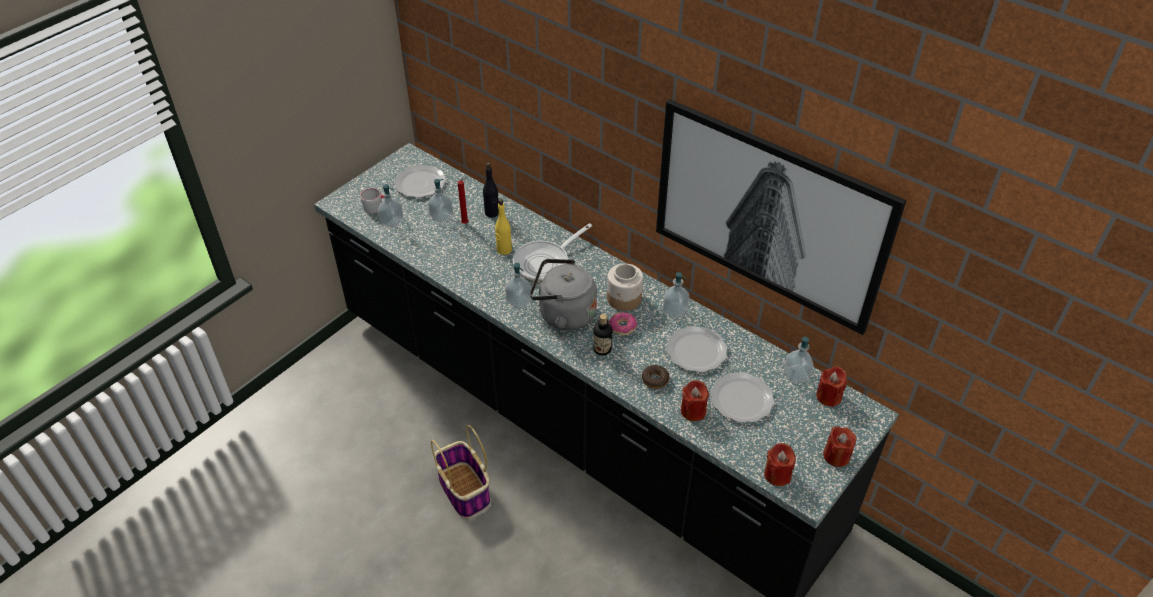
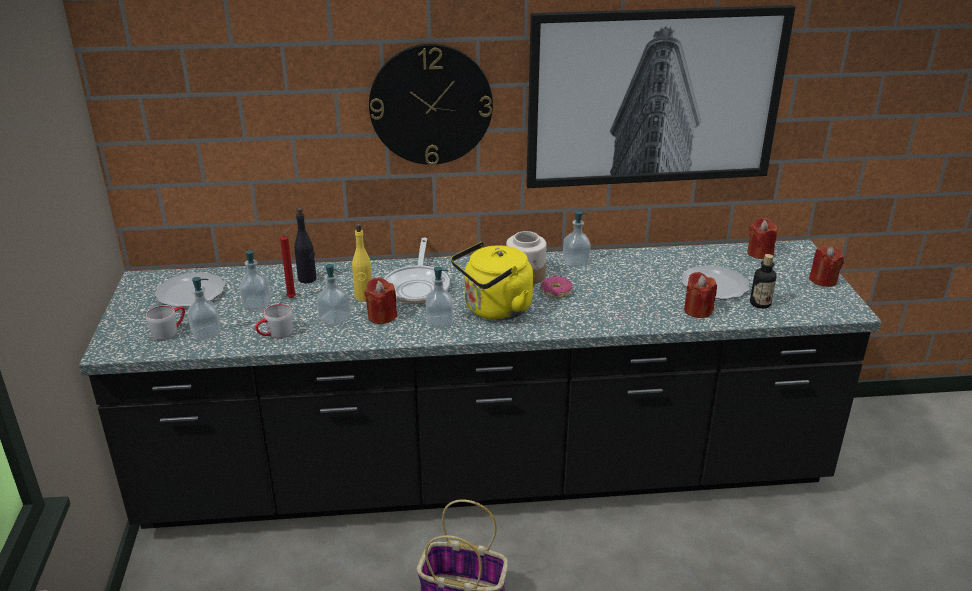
camera: 45 degrees left, 15 degrees down
(422, 247) = (275, 334): none -> grey mug
(563, 314) = (494, 310): grey kettle -> yellow kettle
(598, 131) = (431, 105): none -> wall clock
(602, 349) = (566, 313): bottle -> bottle (760, 304)
(655, 379) = (638, 309): donut -> none
(697, 352) = (636, 276): plate -> none
(777, 474) = (813, 311): red candle -> red candle (382, 316)
(796, 374) = (720, 253): soap dispenser -> soap dispenser (334, 319)

